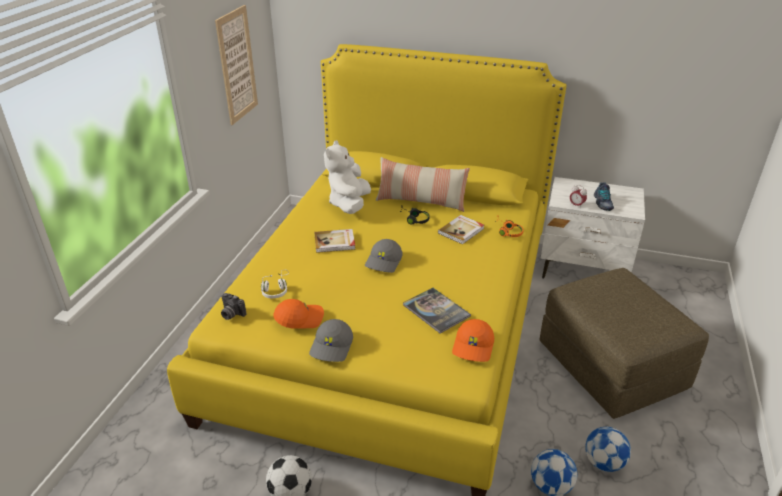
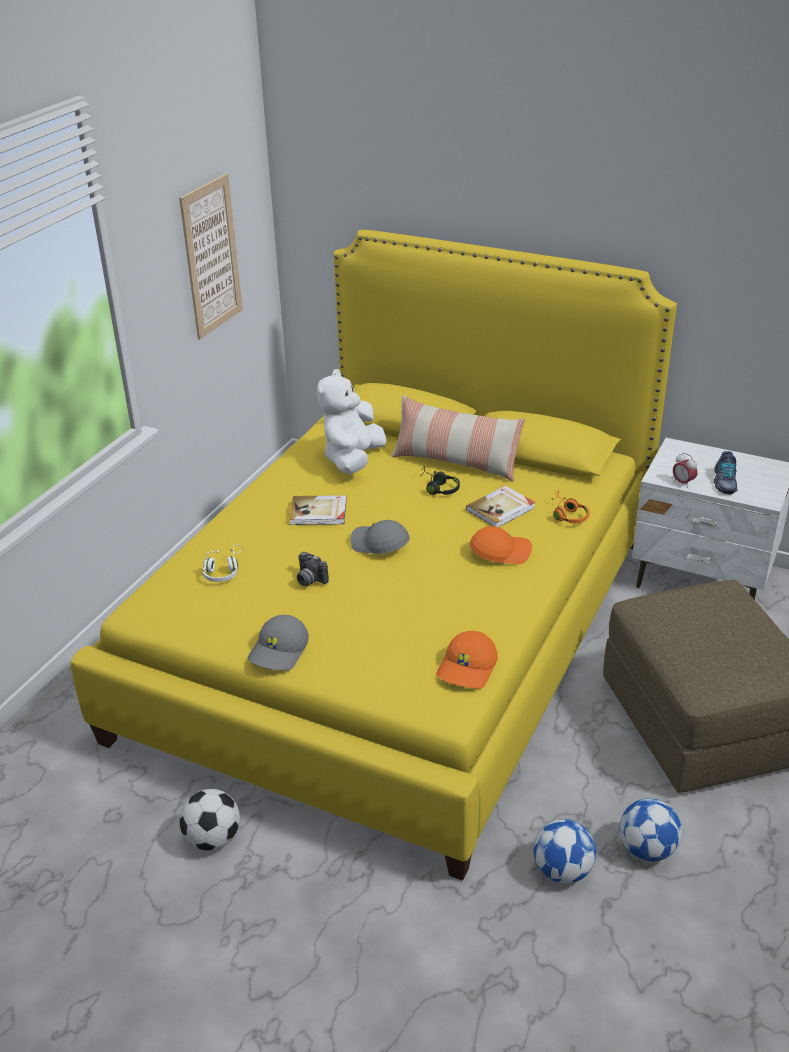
camera: 10 degrees right, 0 degrees up
(231, 314) = (159, 598): camera -> camera (309, 580)
(299, 318) = (245, 611): orange cap -> orange cap (500, 552)
(384, 262) = (379, 545): grey cap -> grey cap turned 90 degrees clockwise
(436, 311) = (431, 616): book -> none

